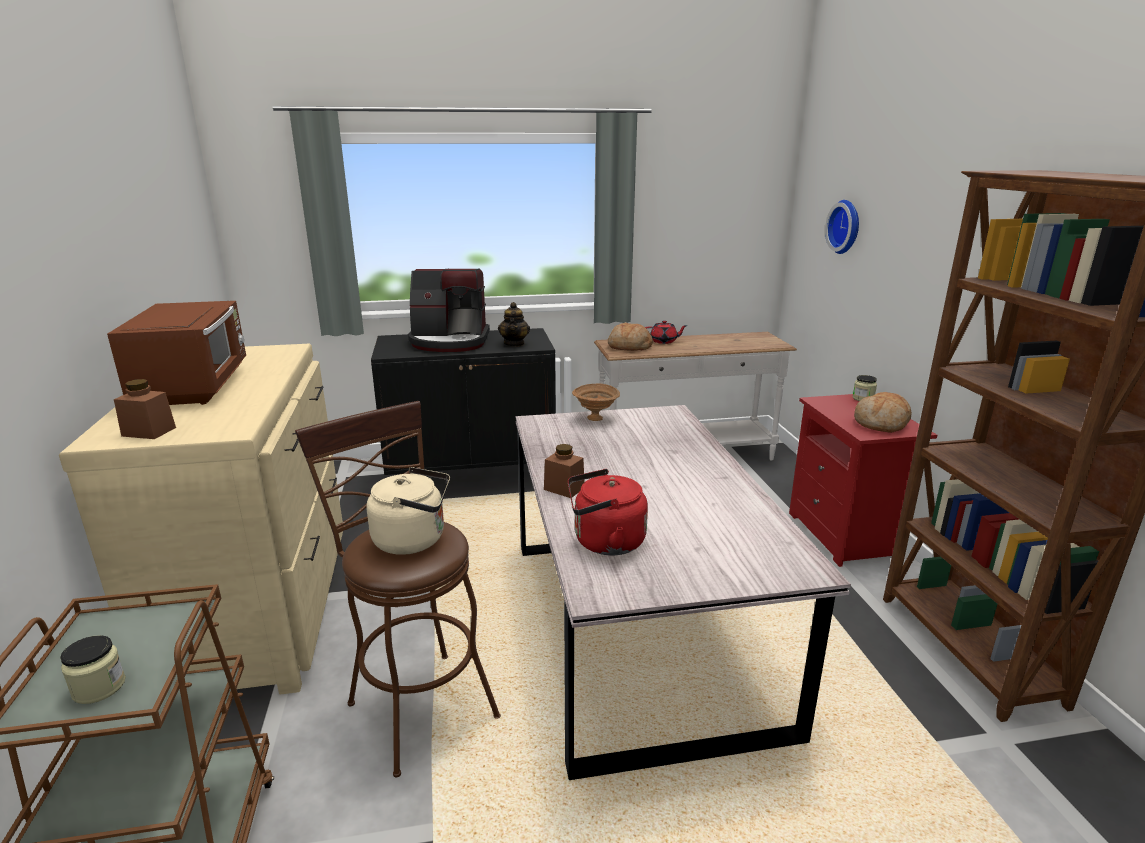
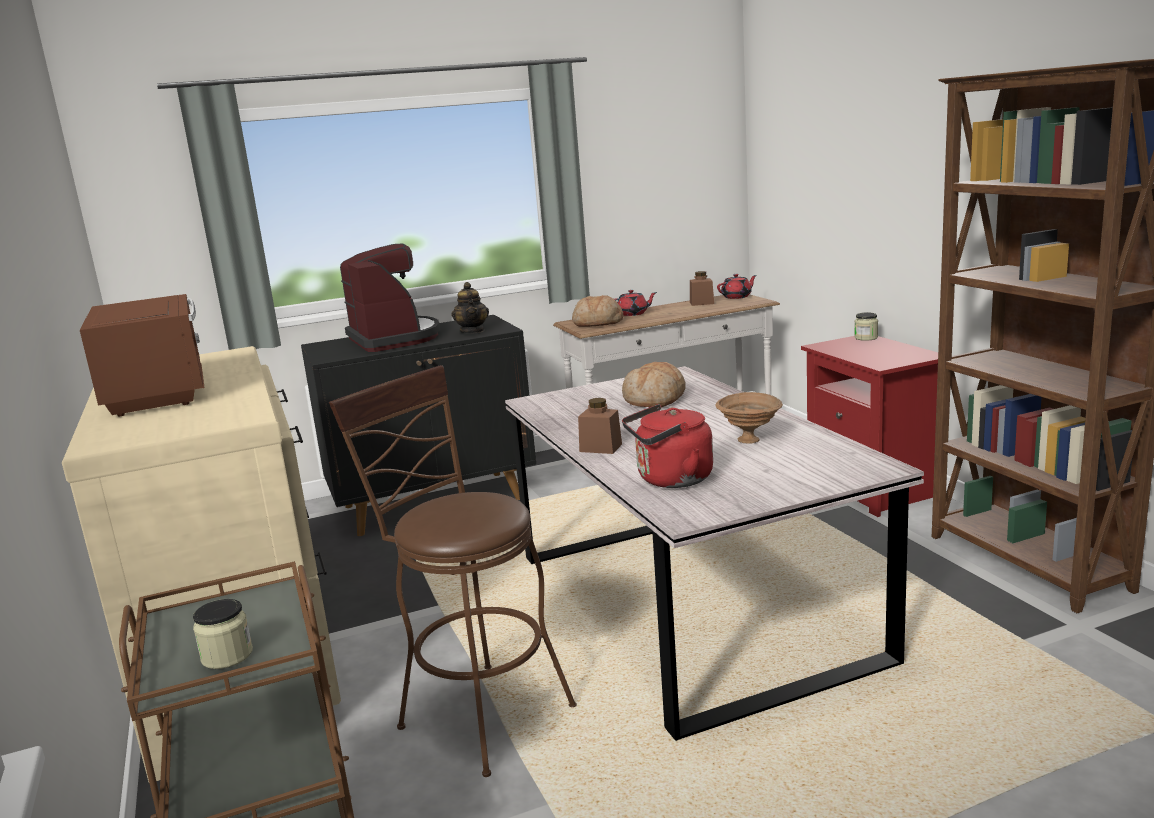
camera: 10 degrees left, 5 degrees down
(149, 432) = (150, 431): brown jar -> brown jar (701, 303)
(414, 540) = (470, 507): beige kettle -> none
(450, 342) = (394, 339): coffee machine -> coffee machine turned 105 degrees counterclockwise
(596, 418) = (597, 389): brown bowl -> brown bowl (750, 440)
(761, 336) = (737, 297): none -> red teapot
(846, 227) = (813, 163): wall clock -> none
(881, 423) = (894, 355): bread -> bread (655, 399)

